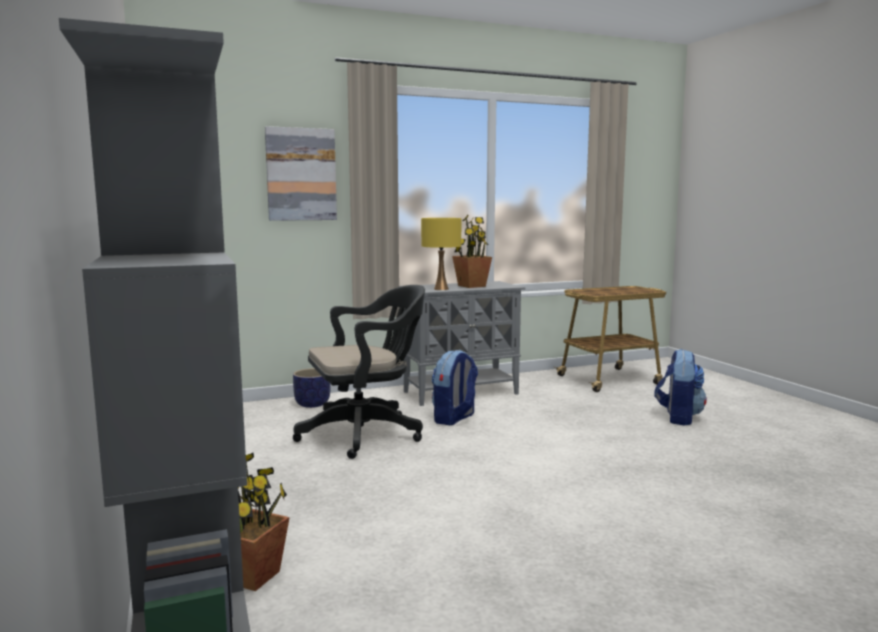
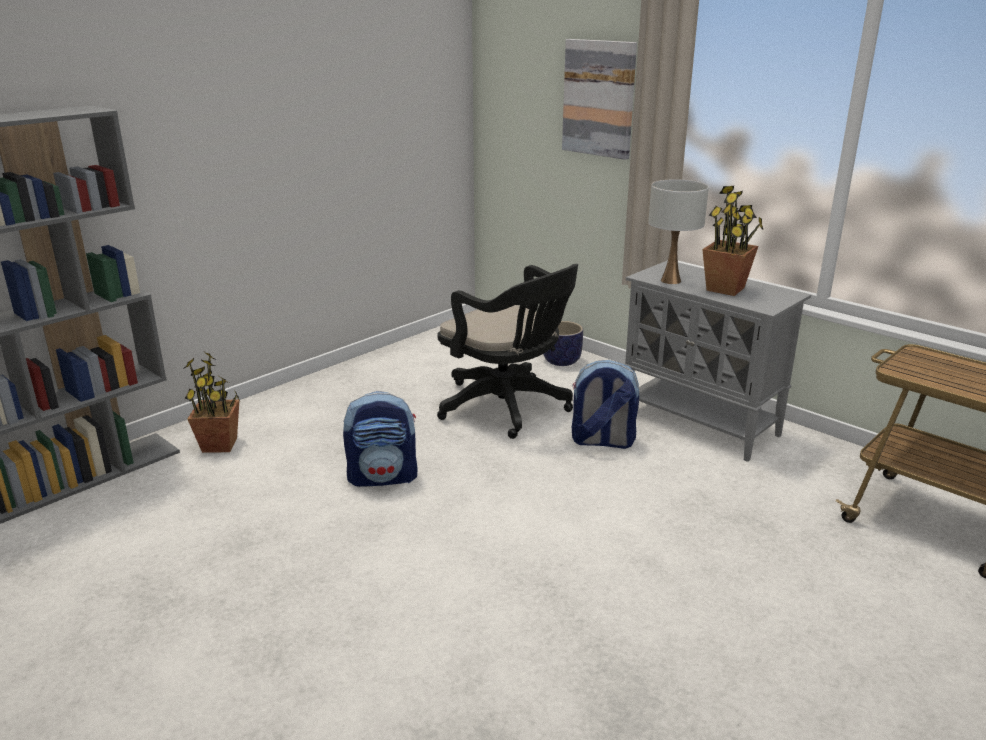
camera: 65 degrees right, 15 degrees up
(441, 289) = (670, 280): yellow table lamp -> white table lamp
(678, 417) = (813, 615): backpack -> backpack (383, 477)

